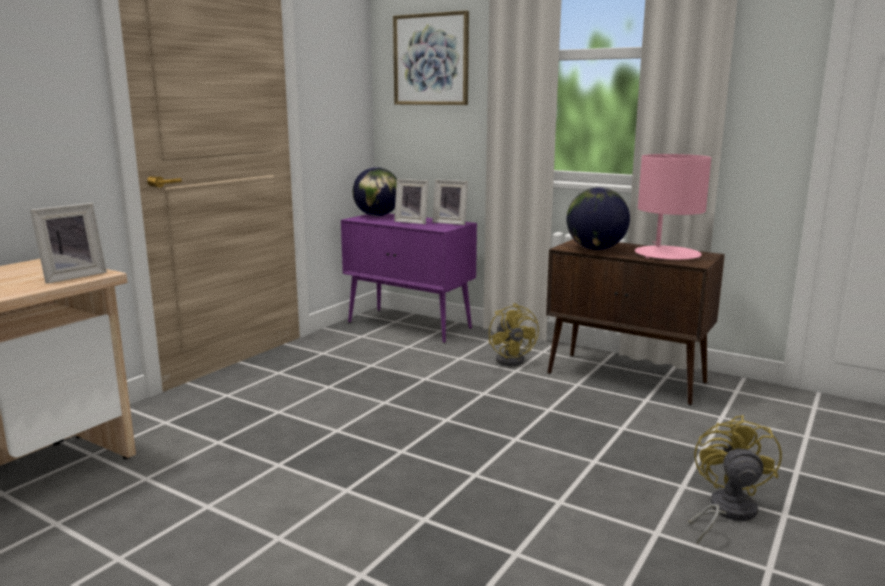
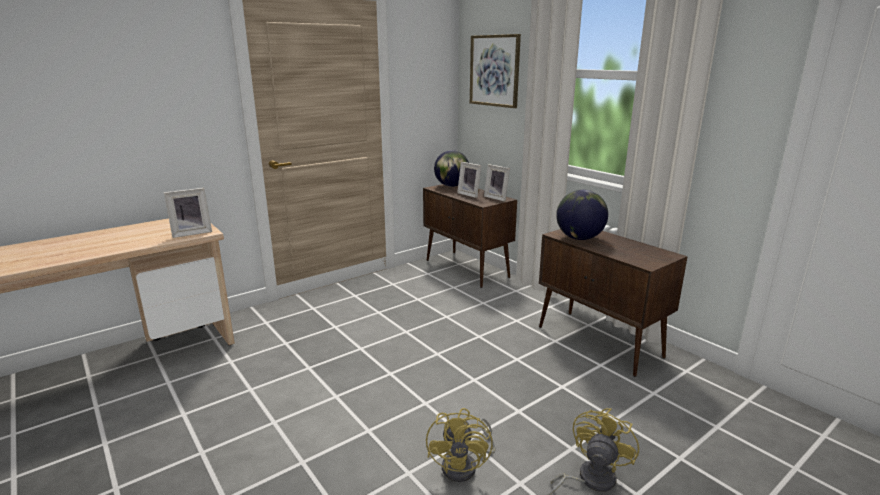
camera: 20 degrees right, 5 degrees up
(410, 325) = (467, 269): purple cabinet -> brown cabinet
(513, 359) = (522, 310): yellow fan -> yellow fan (465, 466)
(667, 254) = (633, 251): pink table lamp -> none

